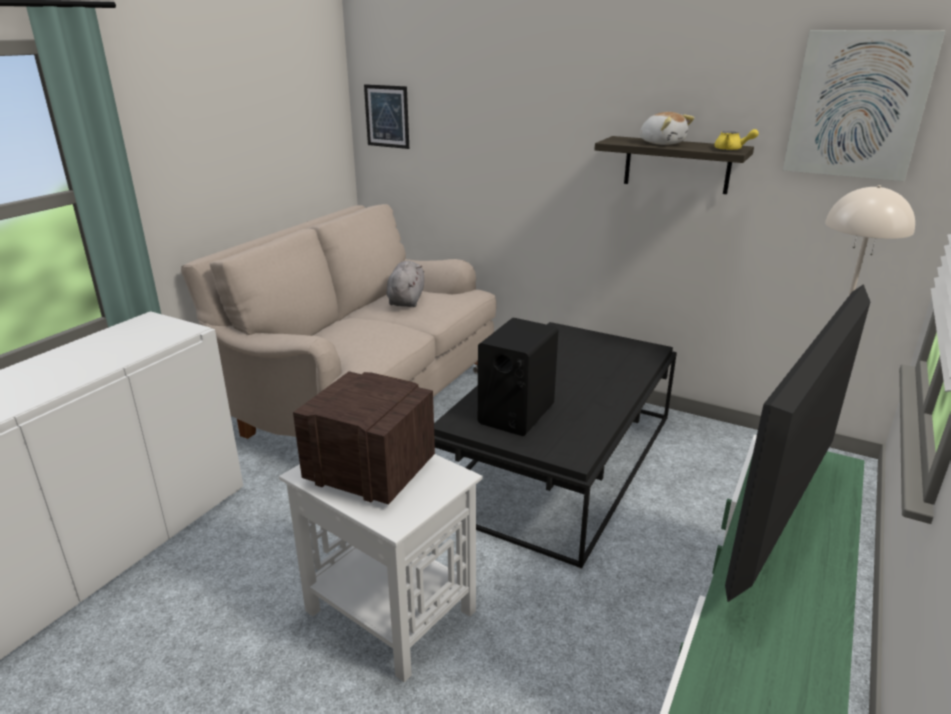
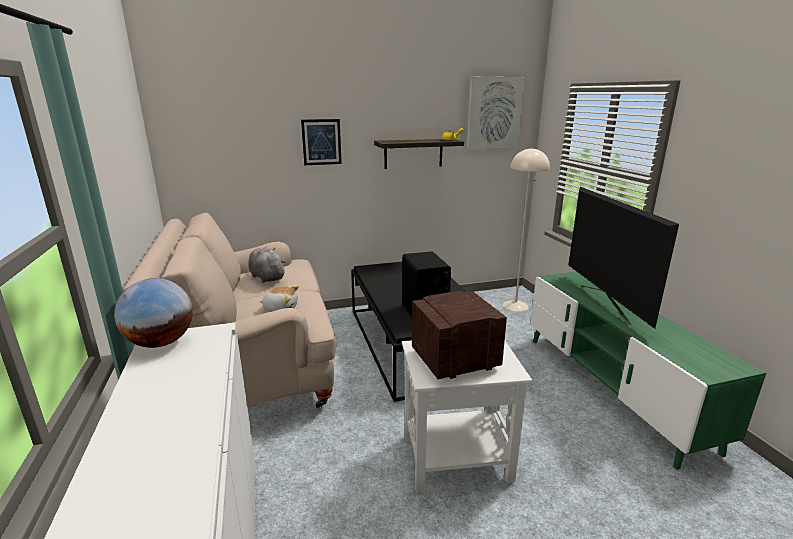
camera: 45 degrees left, 5 degrees down
(144, 324) = (161, 342): none -> globe
(387, 116) = (190, 143): picture -> picture (321, 142)
(662, 143) = (412, 141): plush toy -> plush toy (281, 308)

